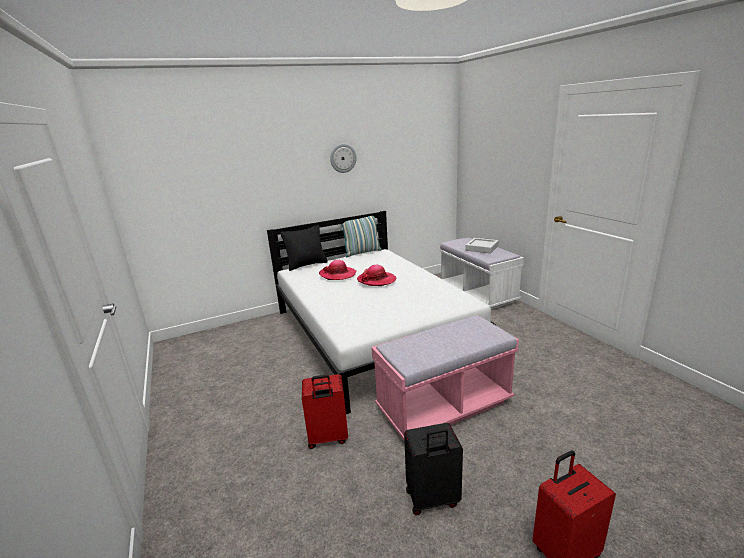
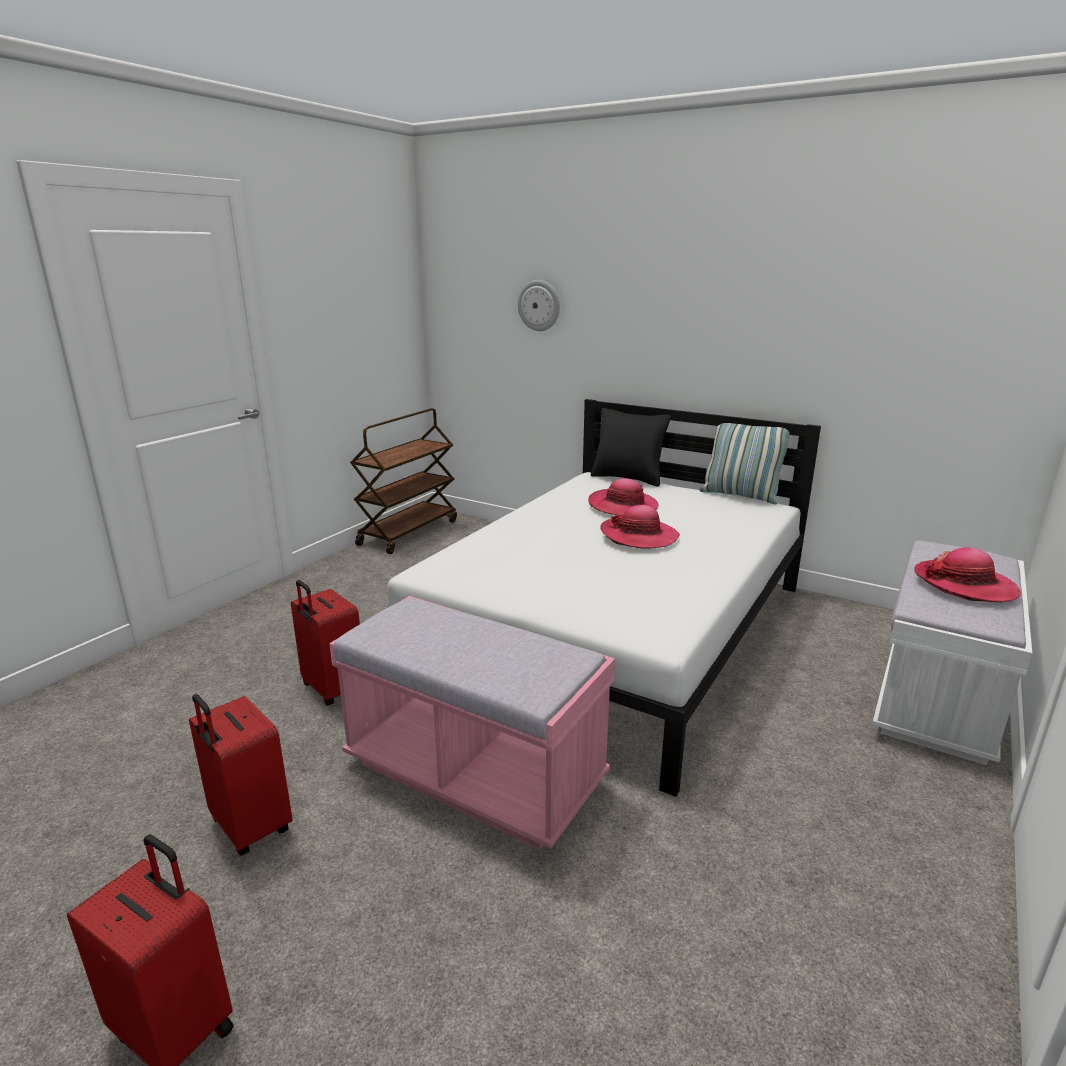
camera: 55 degrees right, 0 degrees up
(173, 361) = (408, 532): none -> brown cart
(343, 158) = (749, 296): wall clock -> wall clock (539, 305)
(432, 499) = (249, 827): black suitcase -> red suitcase
(481, 248) = (964, 585): grey tray -> hat

